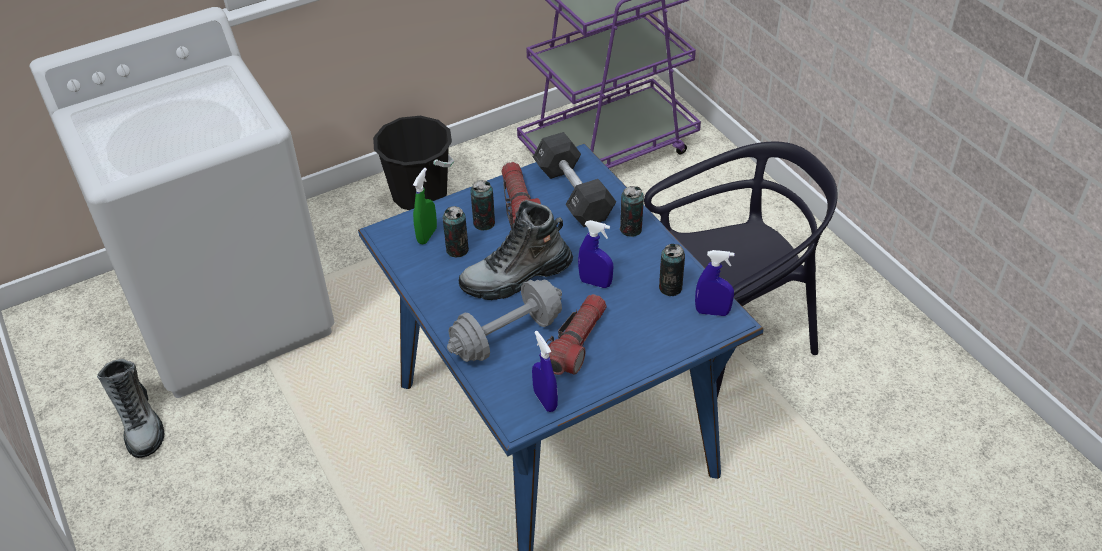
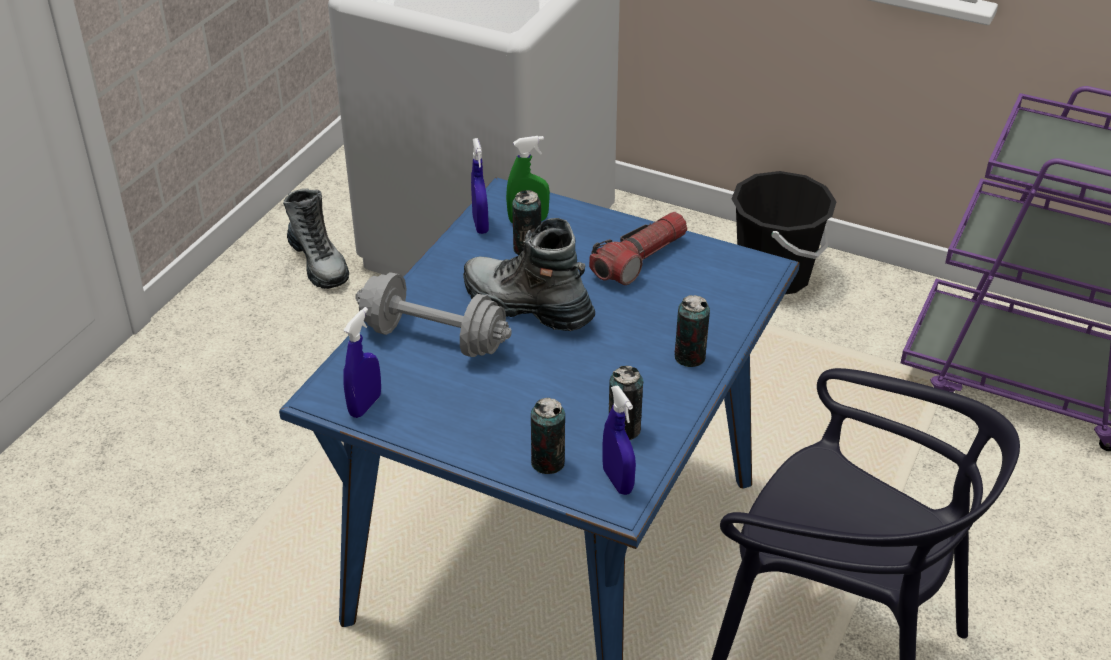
camera: 55 degrees right, 5 degrees down
(140, 423) = (319, 263): boot -> boot turned 60 degrees counterclockwise
(484, 223) = (585, 248): can -> can (548, 462)
(573, 194) = (701, 289): black dumbbell -> none
(576, 343) = (467, 392): flashlight -> none
(595, 283) = (574, 366): blue spray bottle -> blue spray bottle (480, 225)

